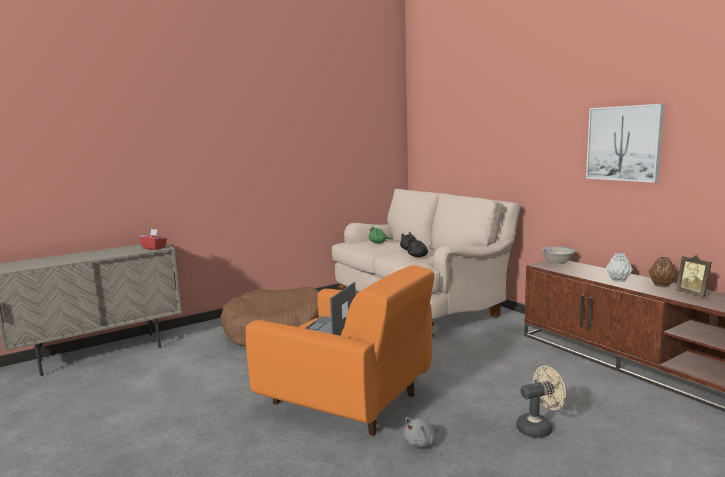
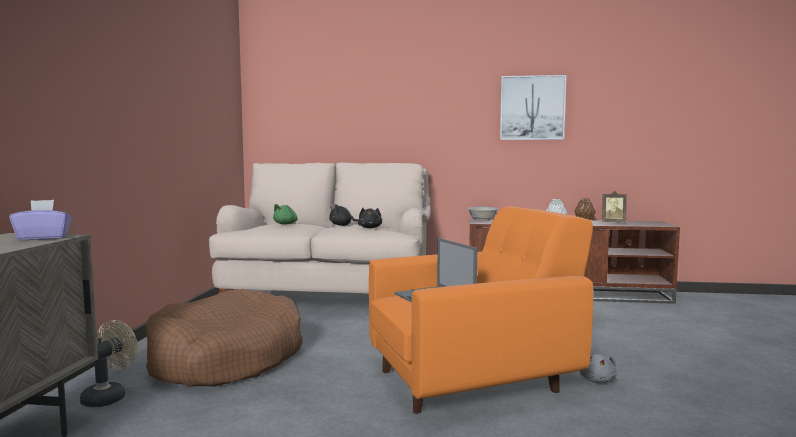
camera: 50 degrees left, 5 degrees down
(154, 248) = (43, 238): red tissue box -> purple tissue box
(538, 428) = (621, 342): beige fan -> beige fan (109, 396)

